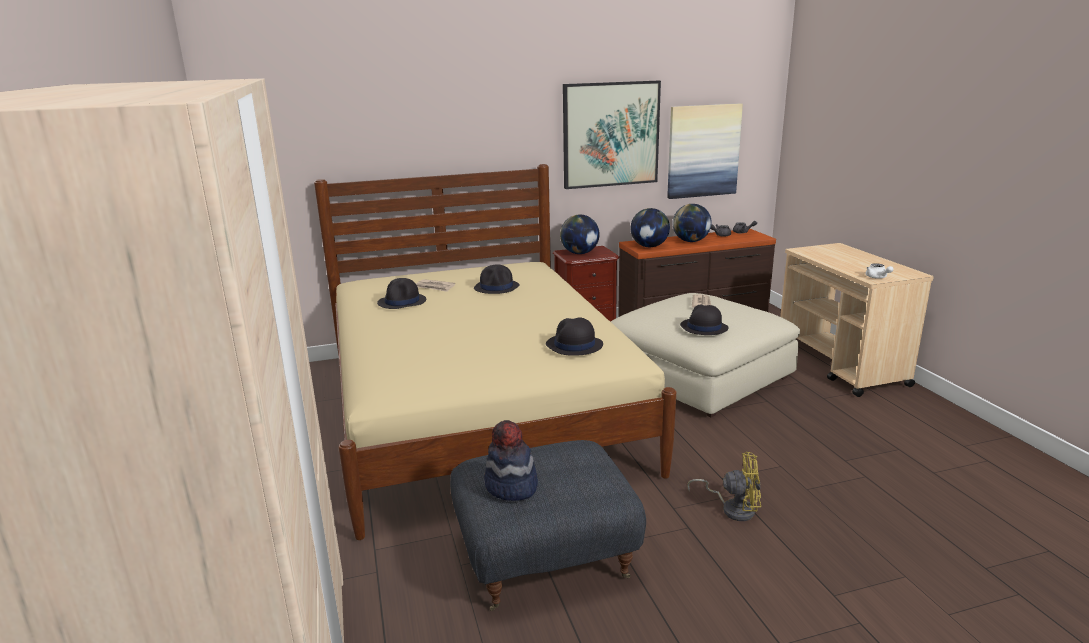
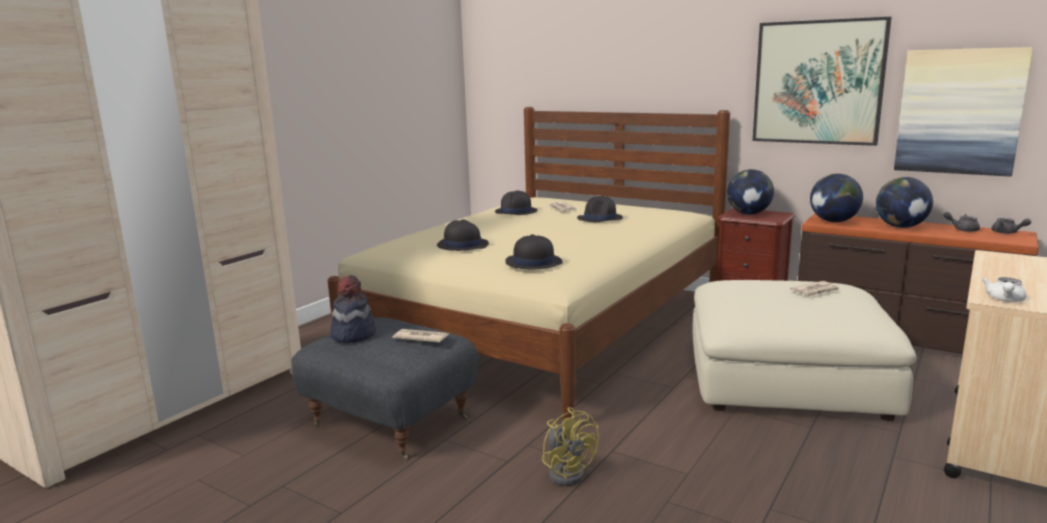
camera: 50 degrees right, 5 degrees down
(573, 457) = (420, 338): none -> newspaper
(703, 327) = (756, 307): black hat -> black hat (462, 245)

